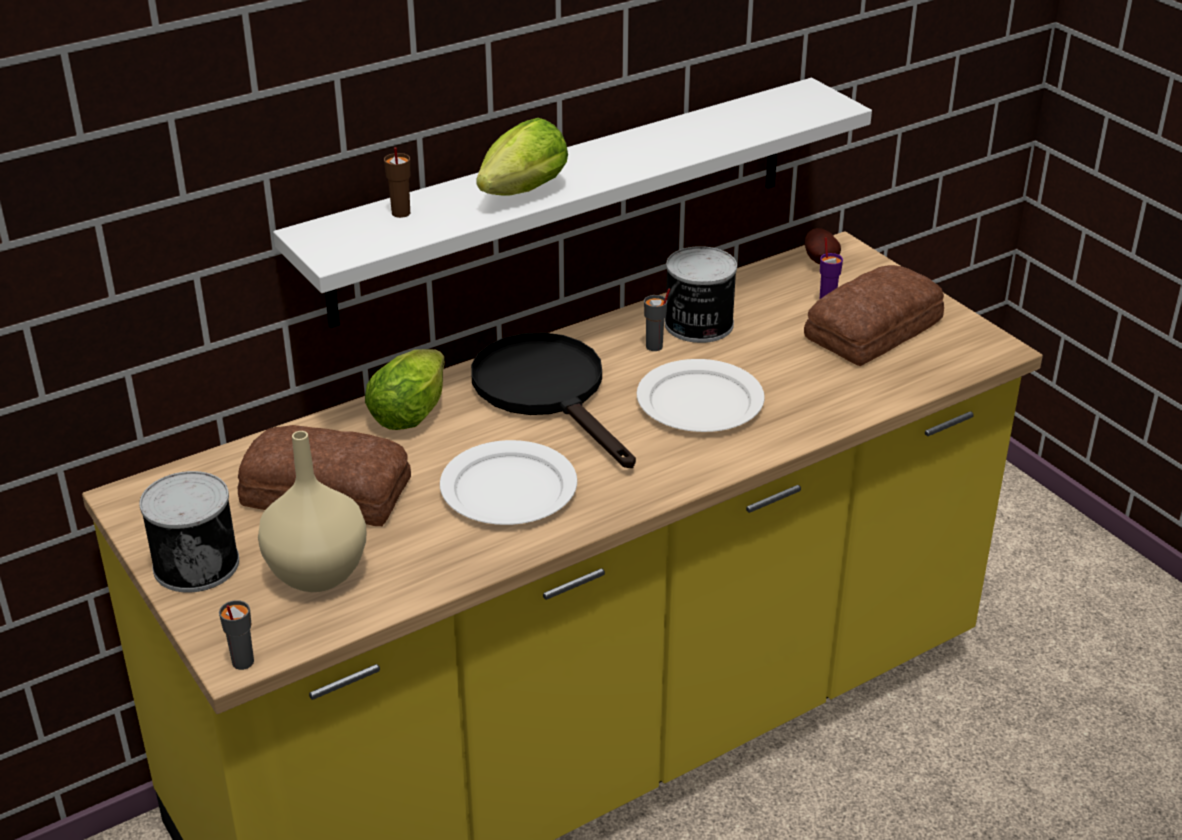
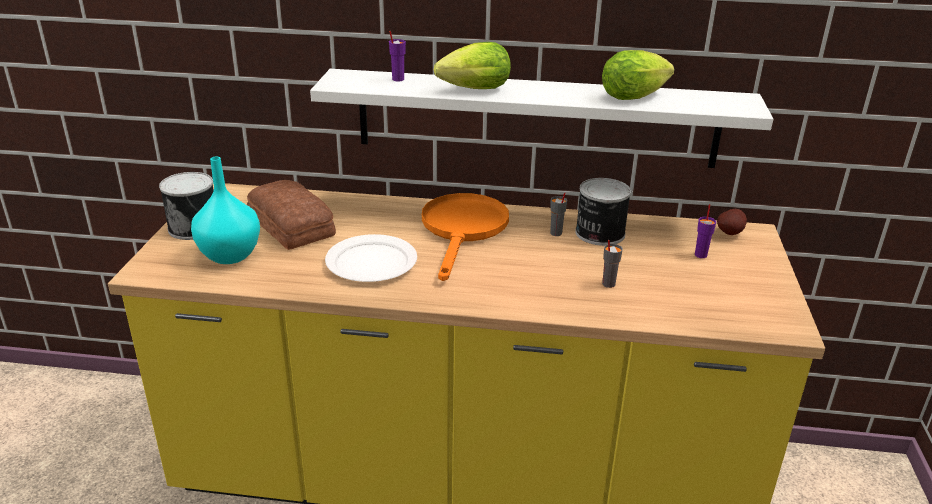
camera: 40 degrees right, 5 degrees down
(242, 662) = (141, 274): grey cup -> grey cup (608, 284)
(315, 574) = (228, 255): beige vase -> turquoise vase
(400, 213) = (397, 79): brown cup -> purple cup
(413, 411) = (385, 209): lettuce -> lettuce (636, 96)
(548, 392) = (463, 230): black frying pan -> orange frying pan
(699, 401) = (539, 269): white plate -> none
(877, 330) = (713, 282): bread -> none

